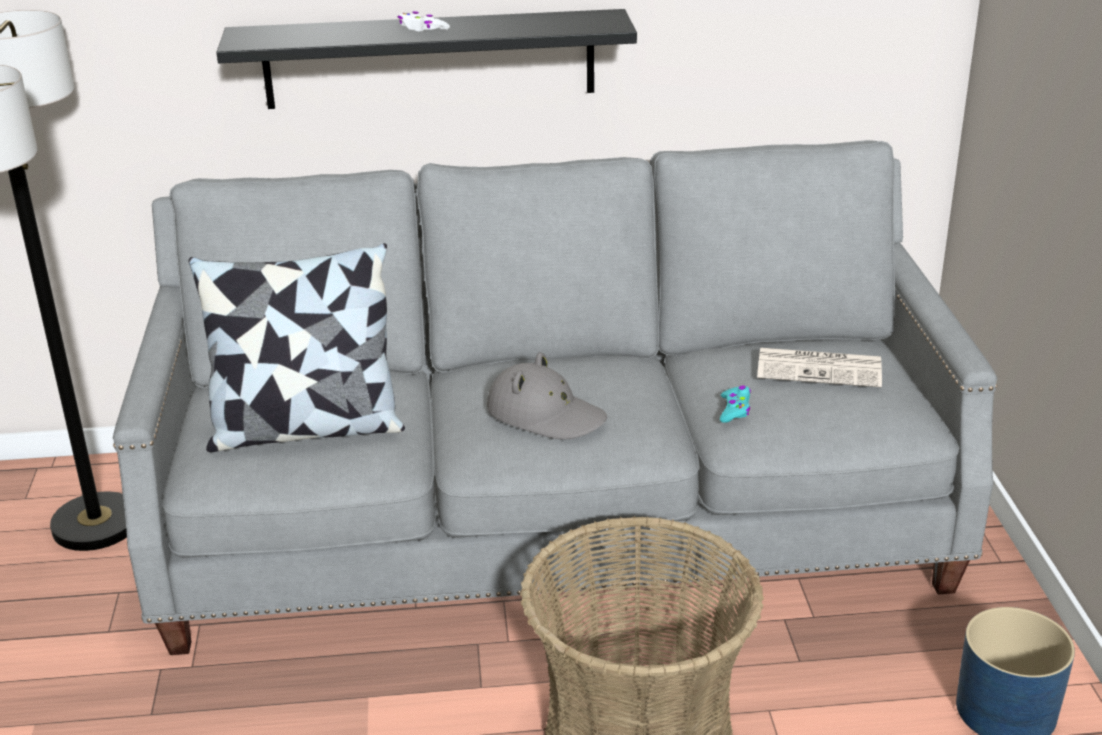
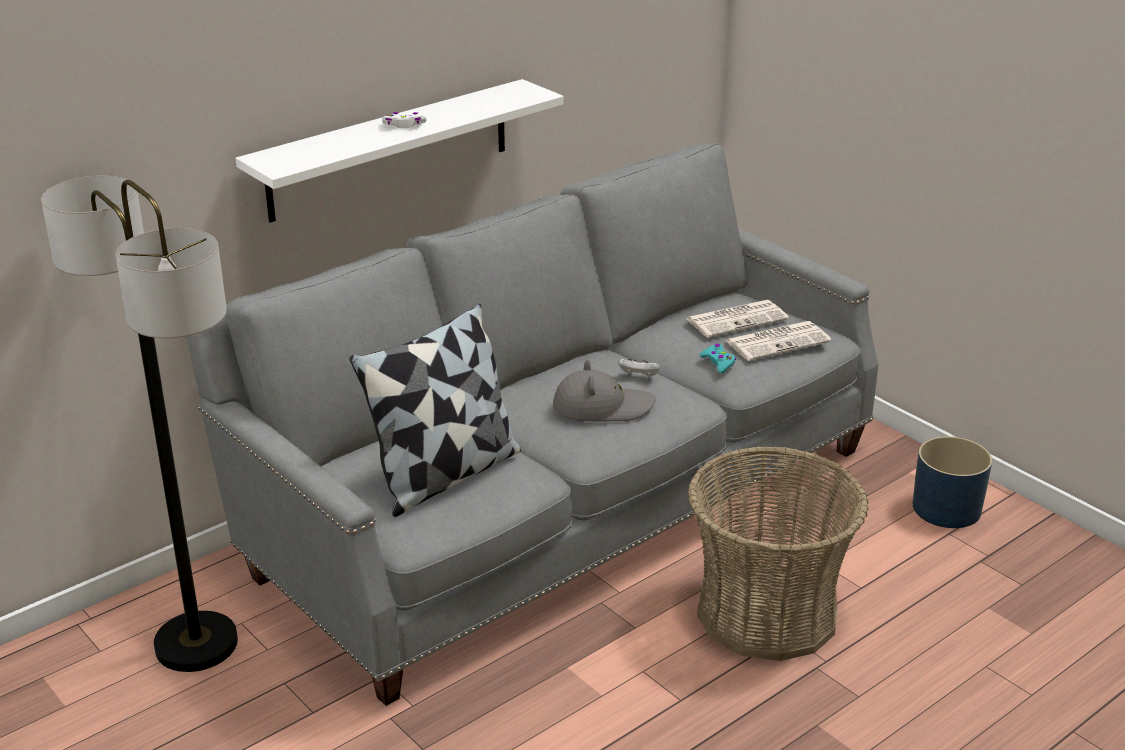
camera: 35 degrees left, 0 degrees up
(429, 59) = (390, 150): black shelf -> white shelf
(628, 396) = (639, 376): none -> white game controller
(837, 408) = (778, 341): none -> newspaper

